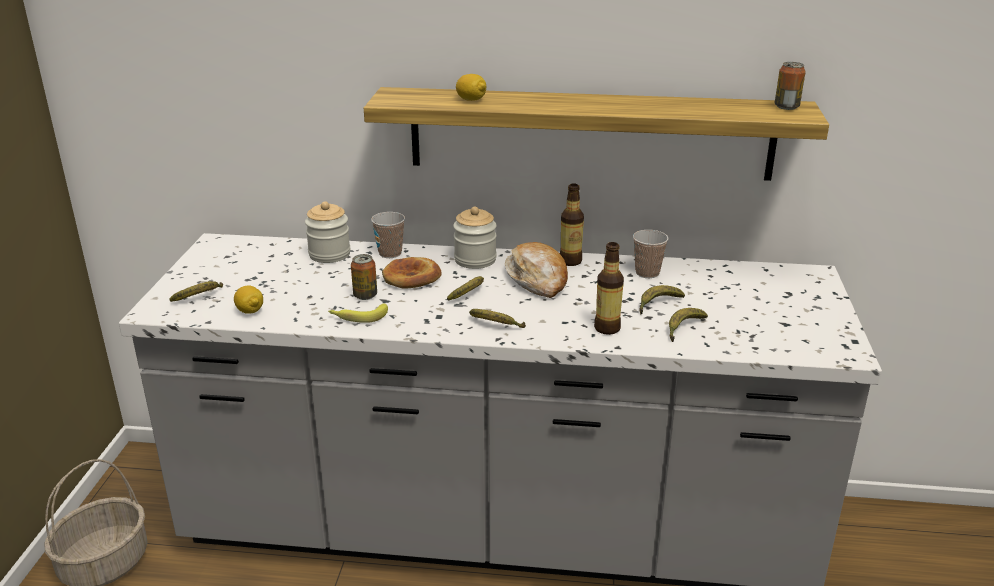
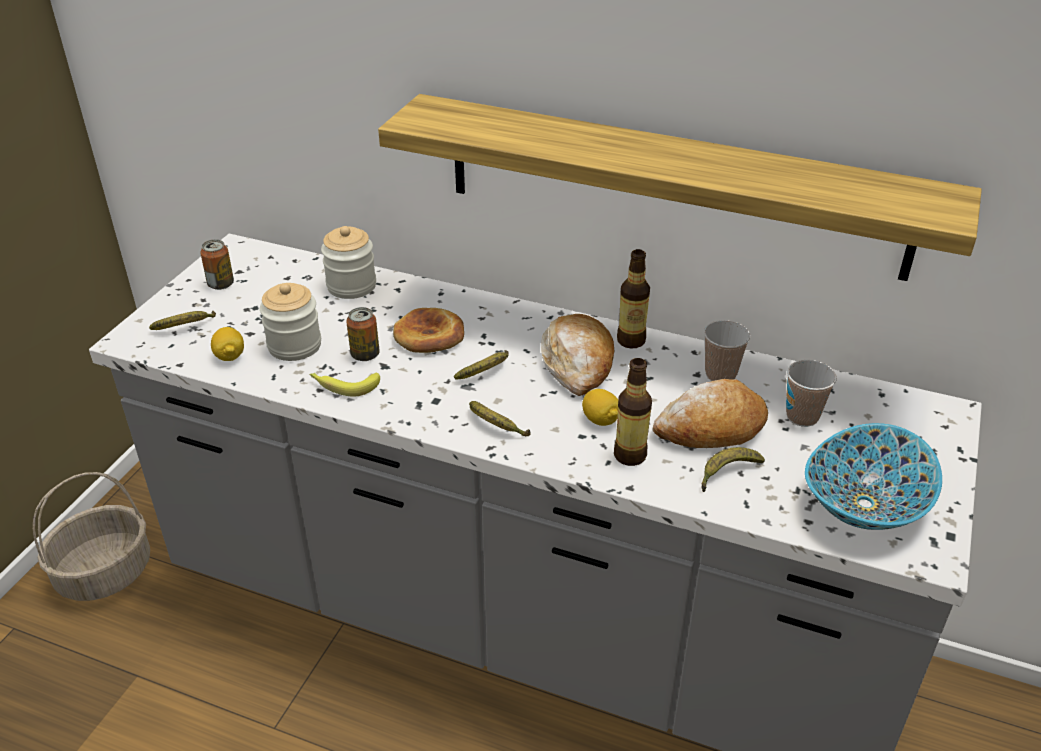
camera: 15 degrees right, 10 degrees up
(390, 253) = (420, 295): cup -> cup (802, 416)
(471, 100) = (515, 131): lemon -> lemon (600, 420)
(475, 260) = (515, 320): jar -> jar (294, 345)
(657, 304) = (711, 428): banana -> bread
(786, 107) = (932, 195): can -> can (221, 284)
(787, 332) = (863, 504): none -> bowl

